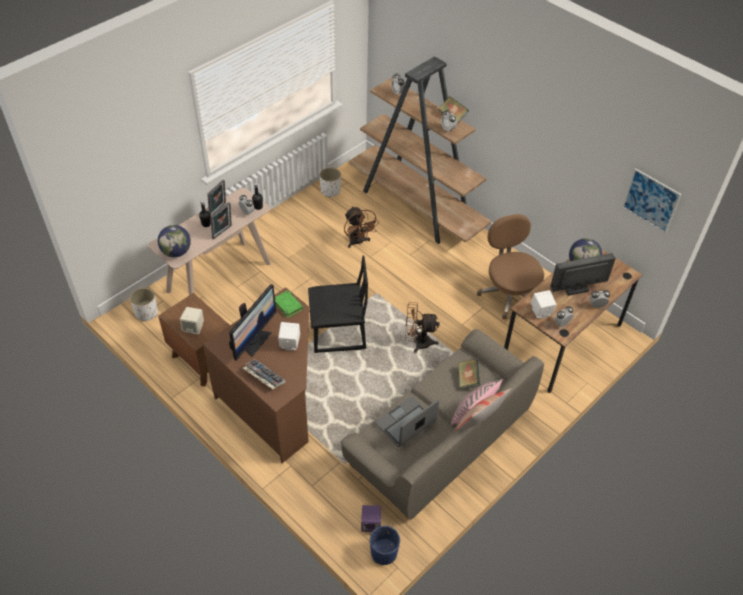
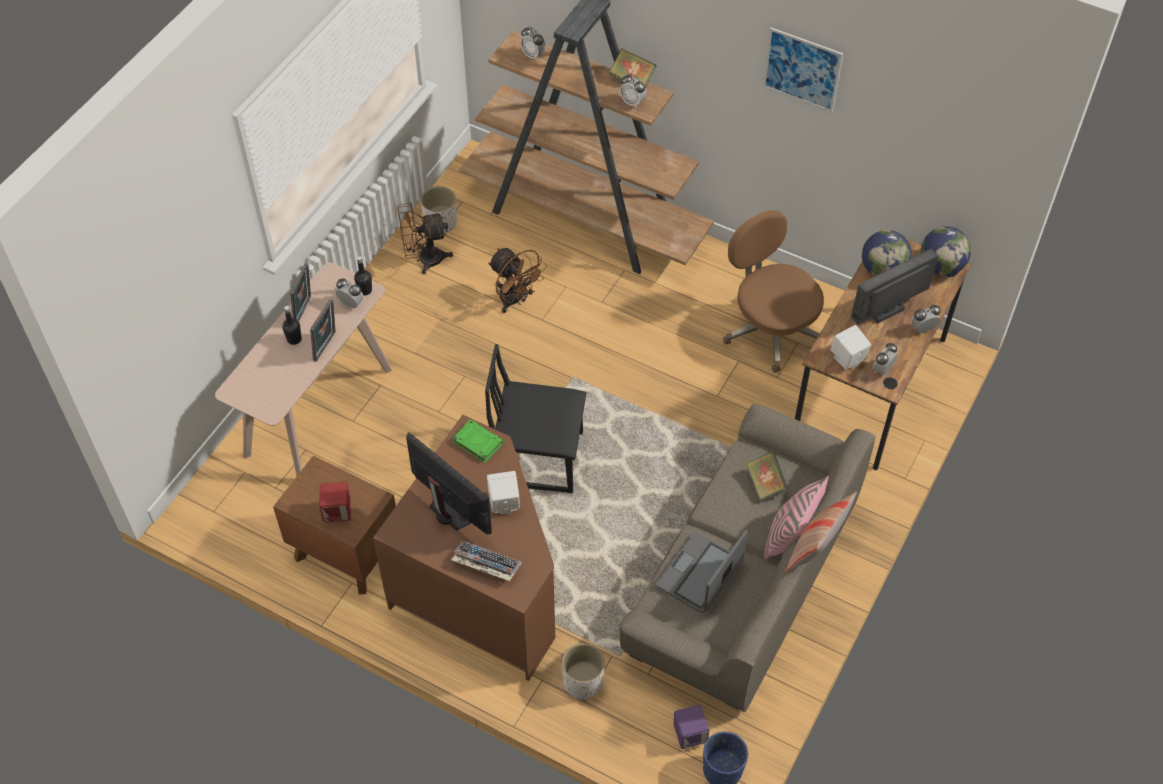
camera: 15 degrees left, 5 degrees up
(146, 313) = (226, 499): white planter -> white planter (583, 682)
(176, 252) = (266, 397): globe -> globe (941, 266)
(194, 328) = (338, 512): beige speaker -> red speaker
(254, 341) = (450, 512): monitor -> monitor turned 60 degrees counterclockwise
(338, 333) = (538, 457): black chair -> black chair turned 150 degrees counterclockwise
(418, 342) = (662, 440): brown fan -> brown fan (424, 259)
(650, 200) = (971, 160): picture -> picture (802, 69)

